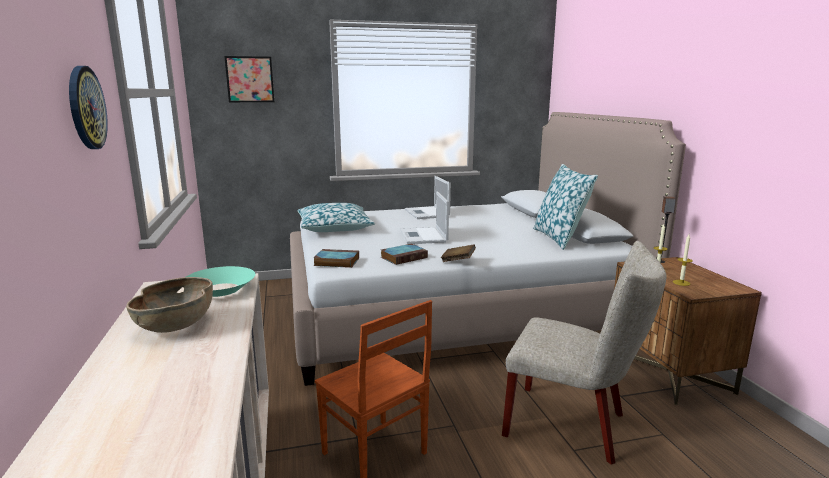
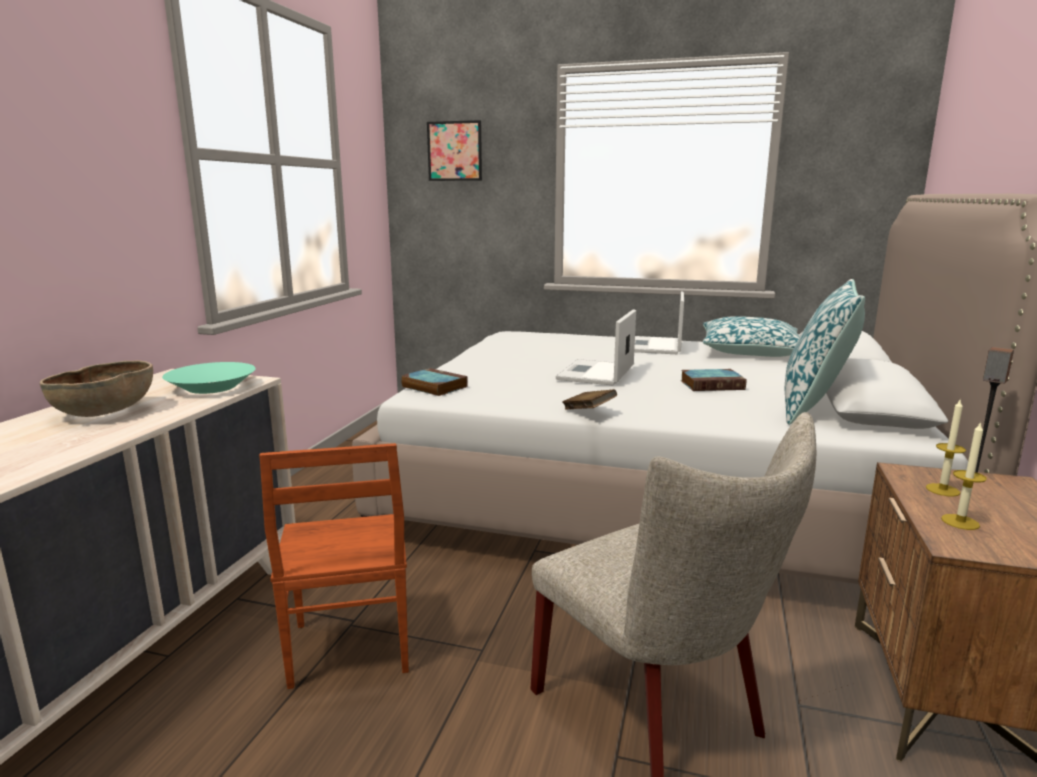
camera: 30 degrees right, 0 degrees up
(86, 108) = (81, 160): wall clock -> none
(334, 227) = (503, 348): pillow -> pillow (750, 351)
(404, 257) = (524, 395): book -> book (713, 385)

